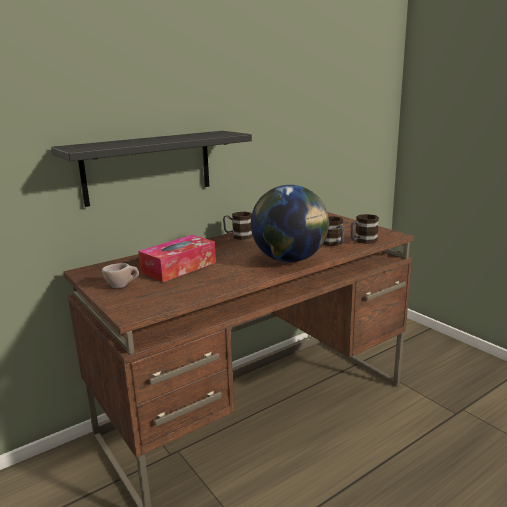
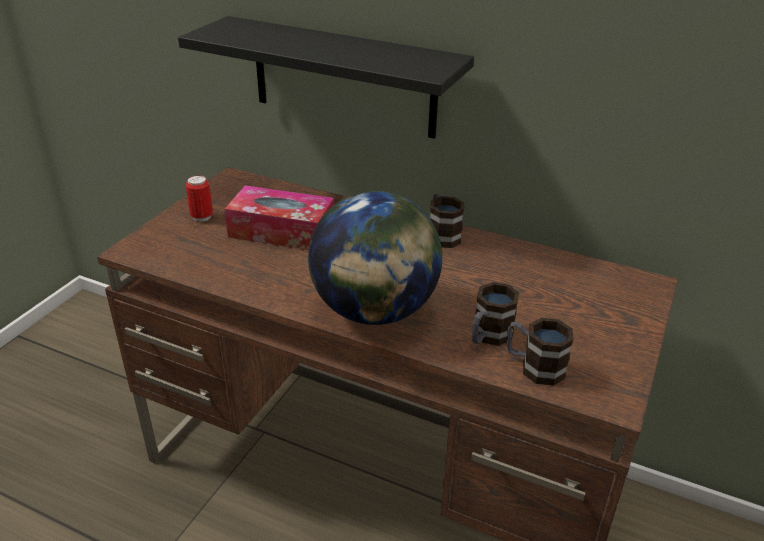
camera: 60 degrees right, 15 degrees up
(122, 286) = (202, 217): beige cup -> can

